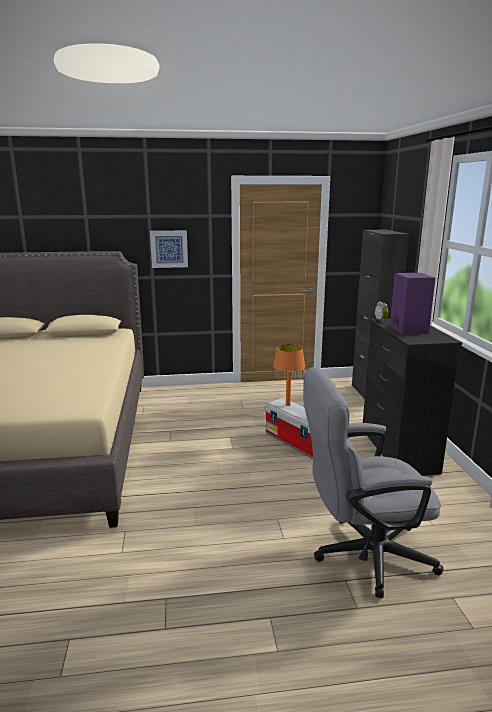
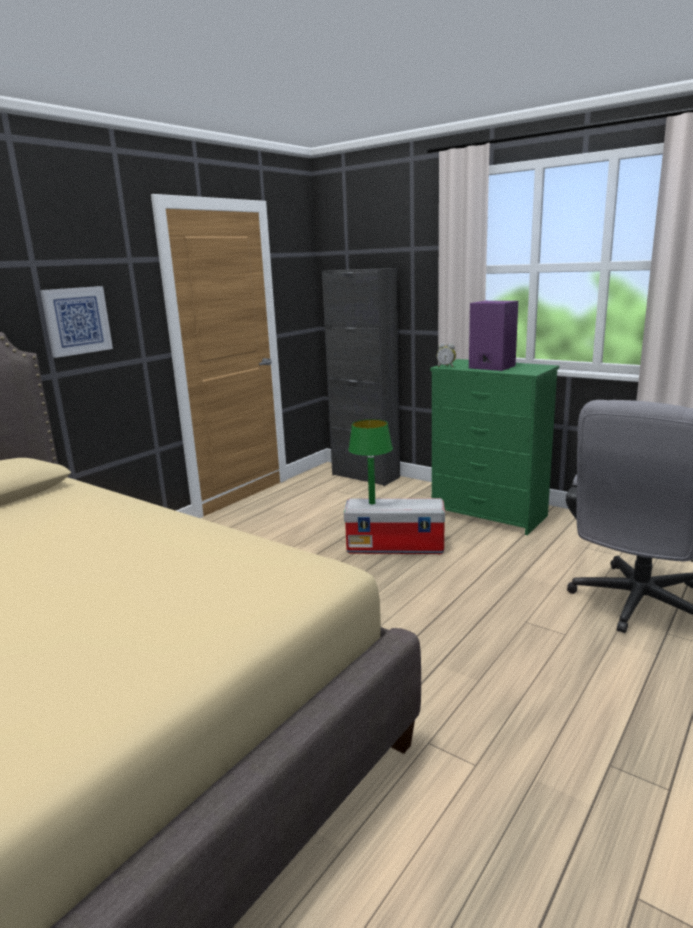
camera: 45 degrees left, 0 degrees up
(287, 405) = (371, 503): orange table lamp -> green table lamp
(398, 453) = (489, 515): black dresser -> green dresser

